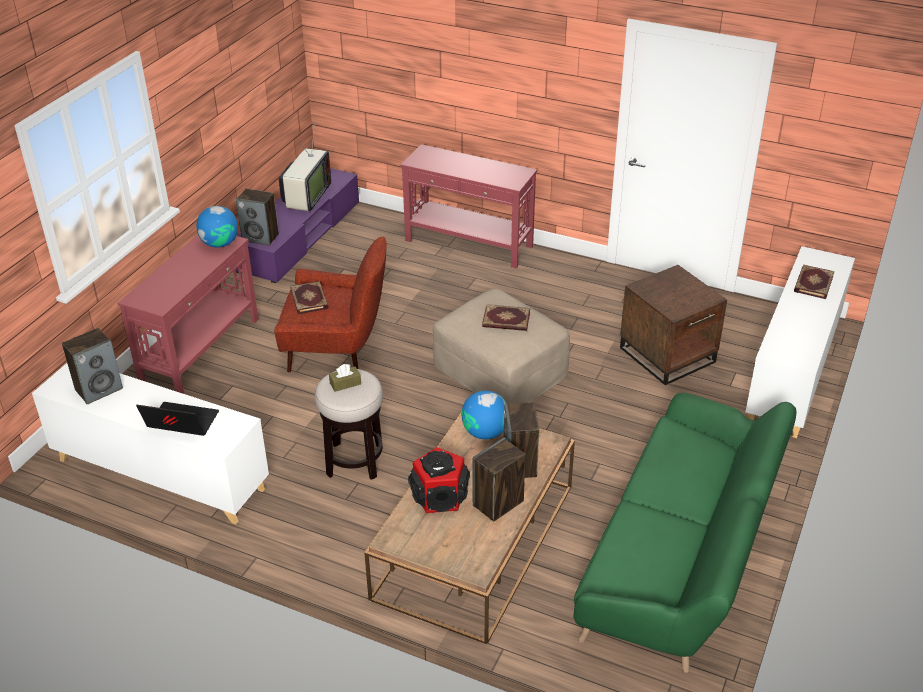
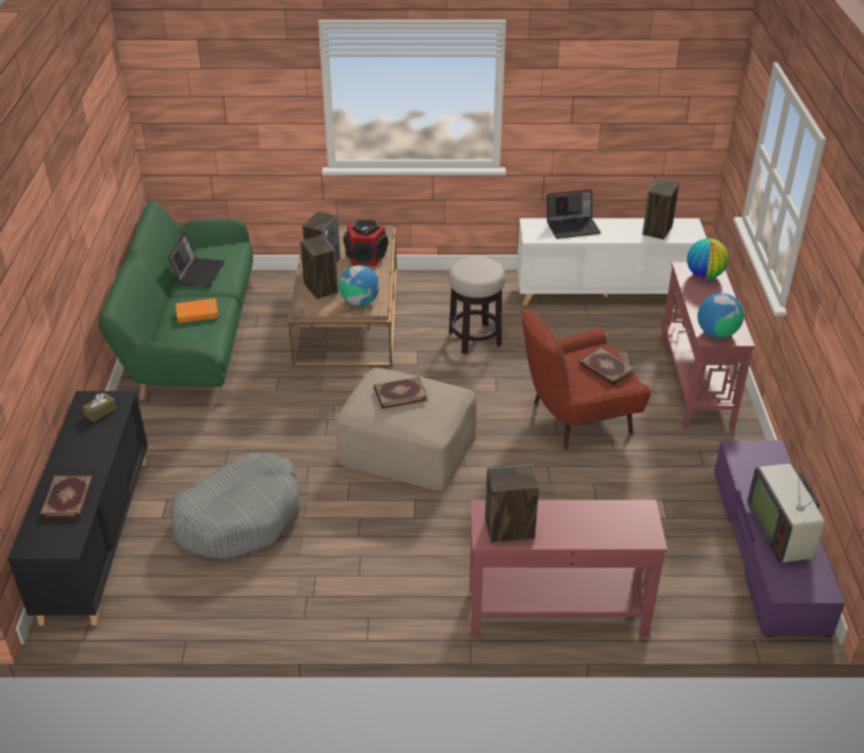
camera: 155 degrees right, 0 degrees up
(154, 293) = (704, 275): none -> globe
(261, 237) = (758, 455): speaker -> speaker (509, 529)
(345, 383) = (480, 268): brown tissue box -> brown tissue box (100, 412)
(663, 544) = (198, 272): none -> laptop
(668, 354) = (240, 517): brown side table -> grey dog bed
(676, 475) = (197, 314): none -> orange book
(793, 372) = (96, 537): white cabinet -> black cabinet

